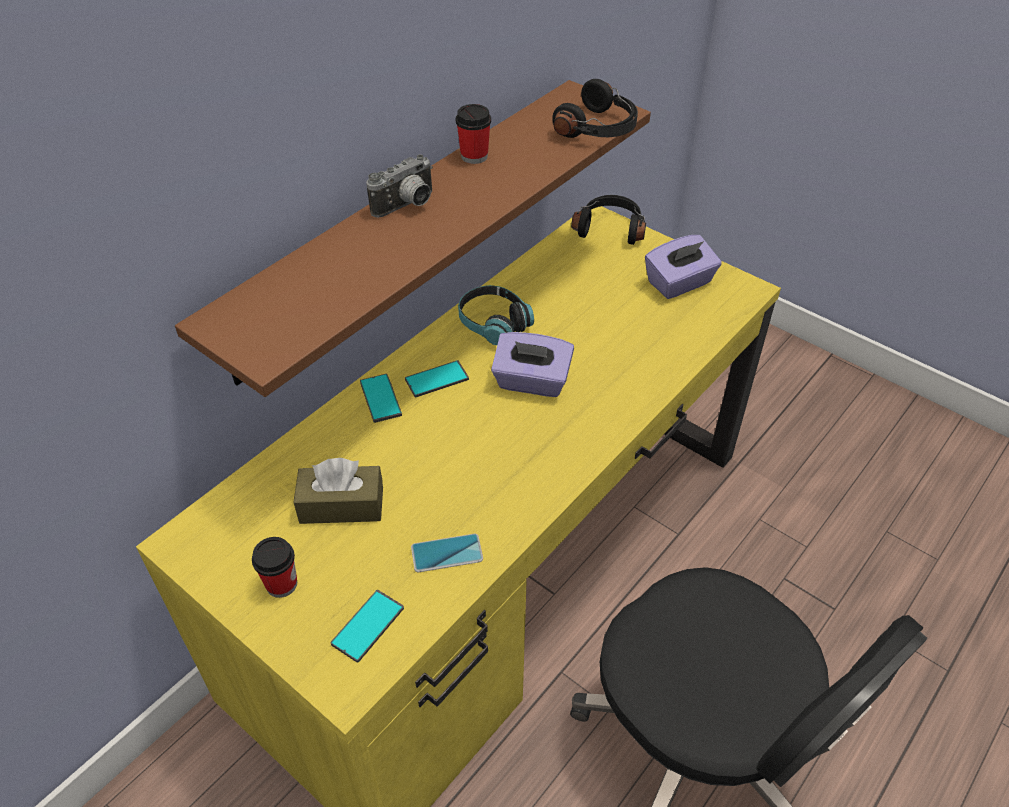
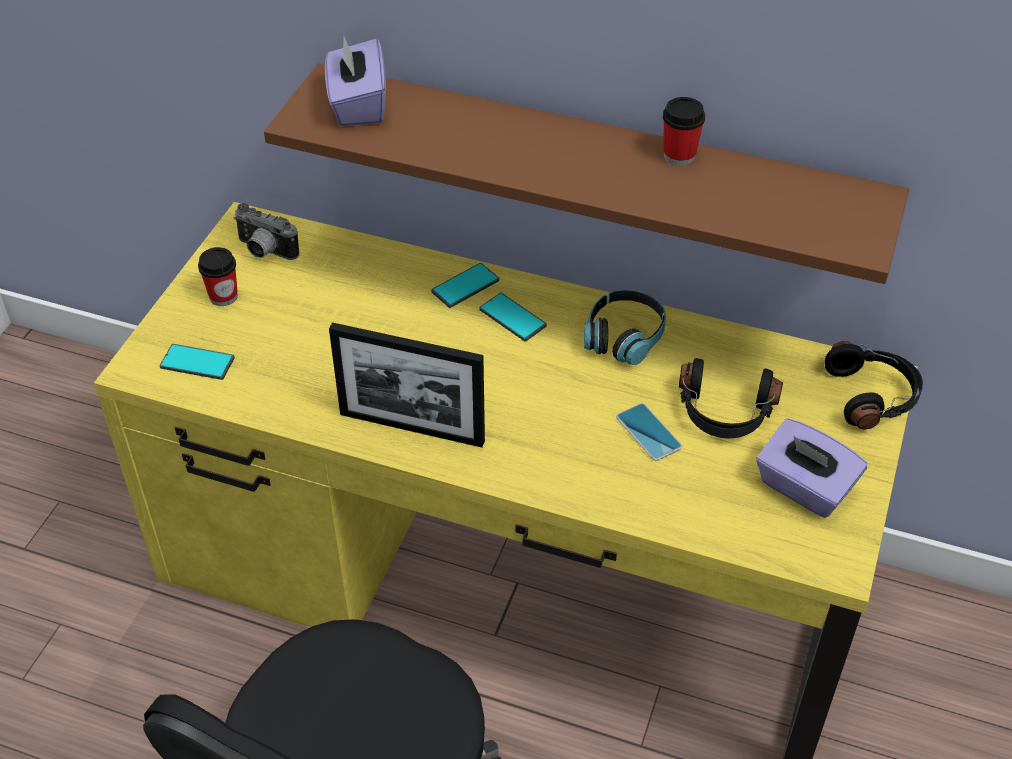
camera: 70 degrees right, 0 degrees up
(341, 505) = (321, 304): brown tissue box -> none
(407, 206) = (557, 136): camera -> camera (264, 251)
(447, 553) = (291, 390): phone -> phone (648, 432)
(531, 382) = (547, 392): purple tissue box -> purple tissue box (357, 105)
(533, 476) = (411, 428): none -> picture frame
(599, 128) = (809, 235): black headphones -> black headphones (724, 413)

